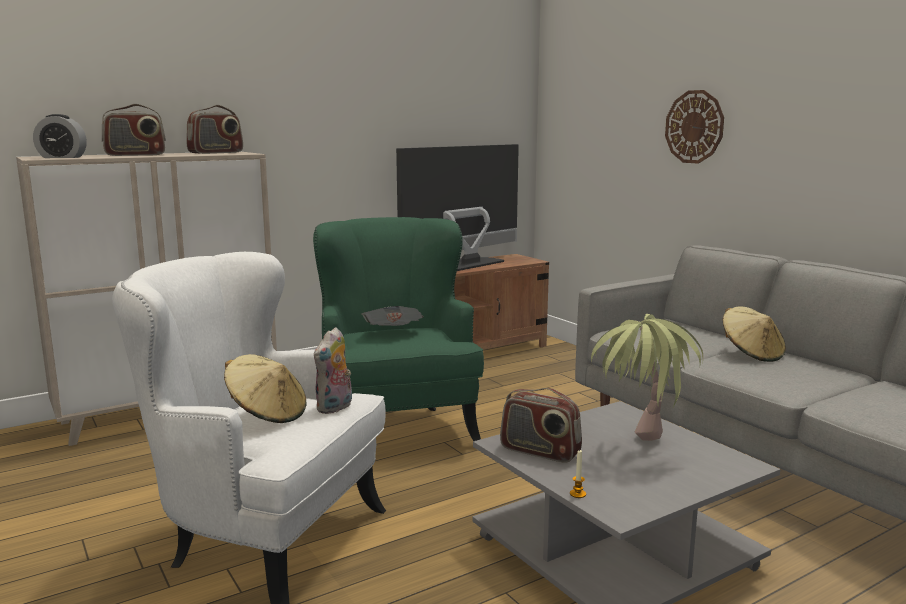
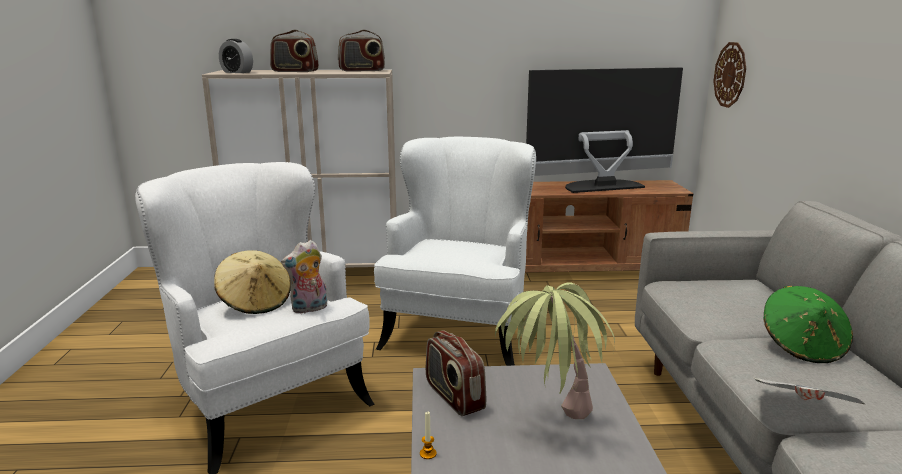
camera: 30 degrees right, 5 degrees up
(393, 333) = (455, 246): newspaper -> newspaper (801, 414)
(396, 429) = (459, 331): green armchair -> white armchair
(694, 127) = (848, 57): wall clock -> wall clock (730, 75)
(751, 354) = (802, 347): beige hat -> green hat

